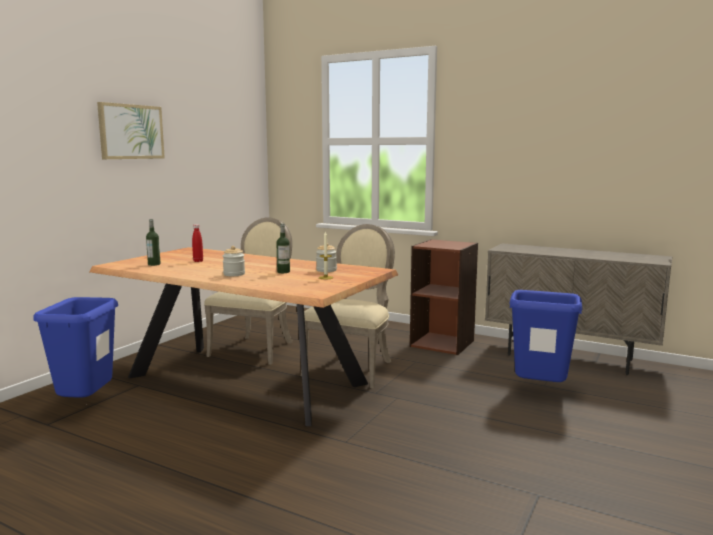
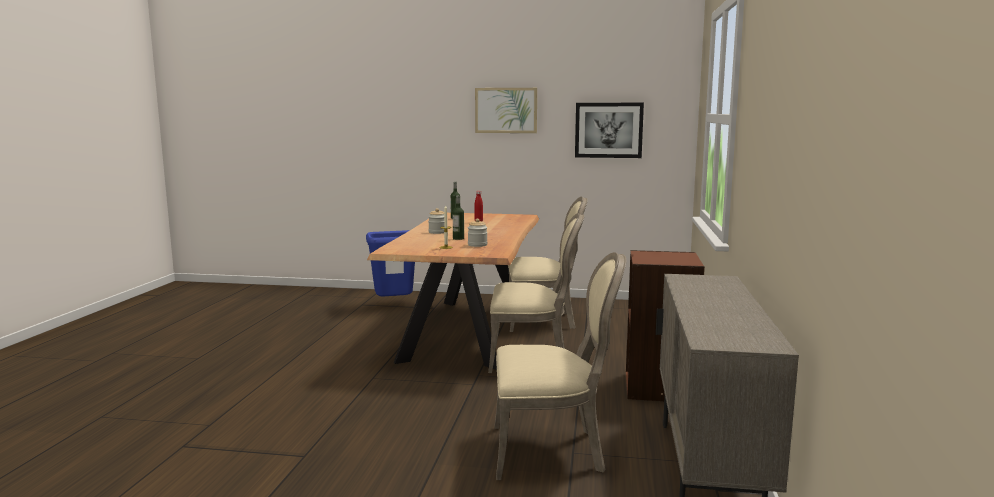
camera: 70 degrees right, 0 degrees up
(216, 154) = (608, 130): none -> picture
(540, 391) = (551, 451): blue trash can -> beige chair

